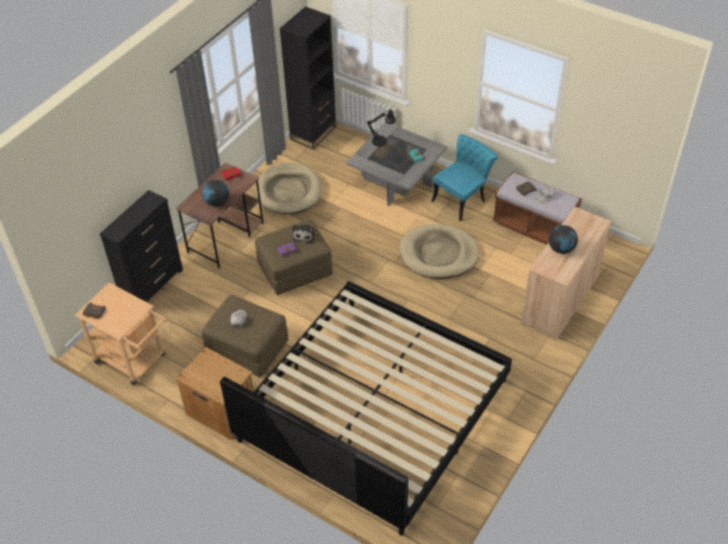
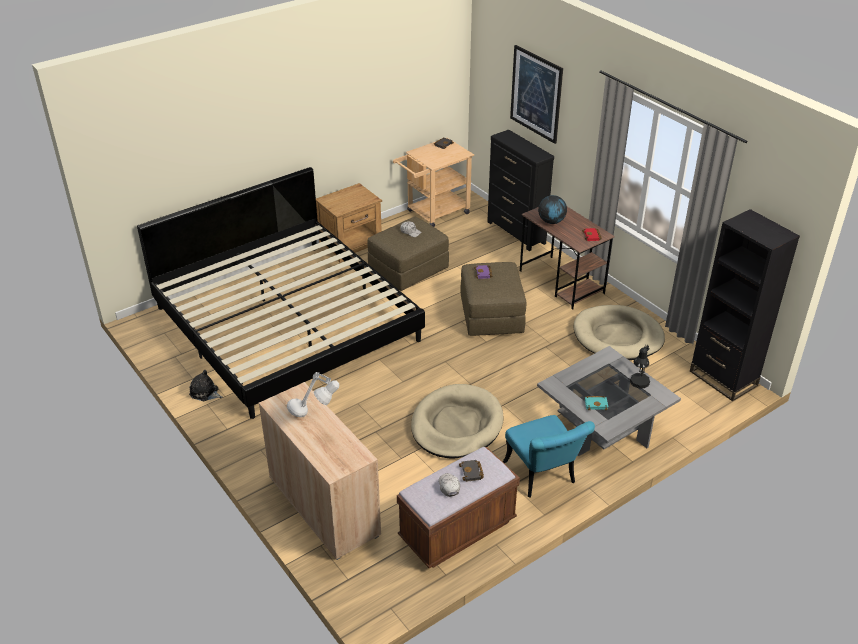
camera: 110 degrees right, 10 degrees down
(109, 171) = (536, 94): none -> picture
(304, 235) = (498, 288): plush toy -> plush toy (205, 393)
(561, 249) = (315, 419): globe -> grey table lamp

